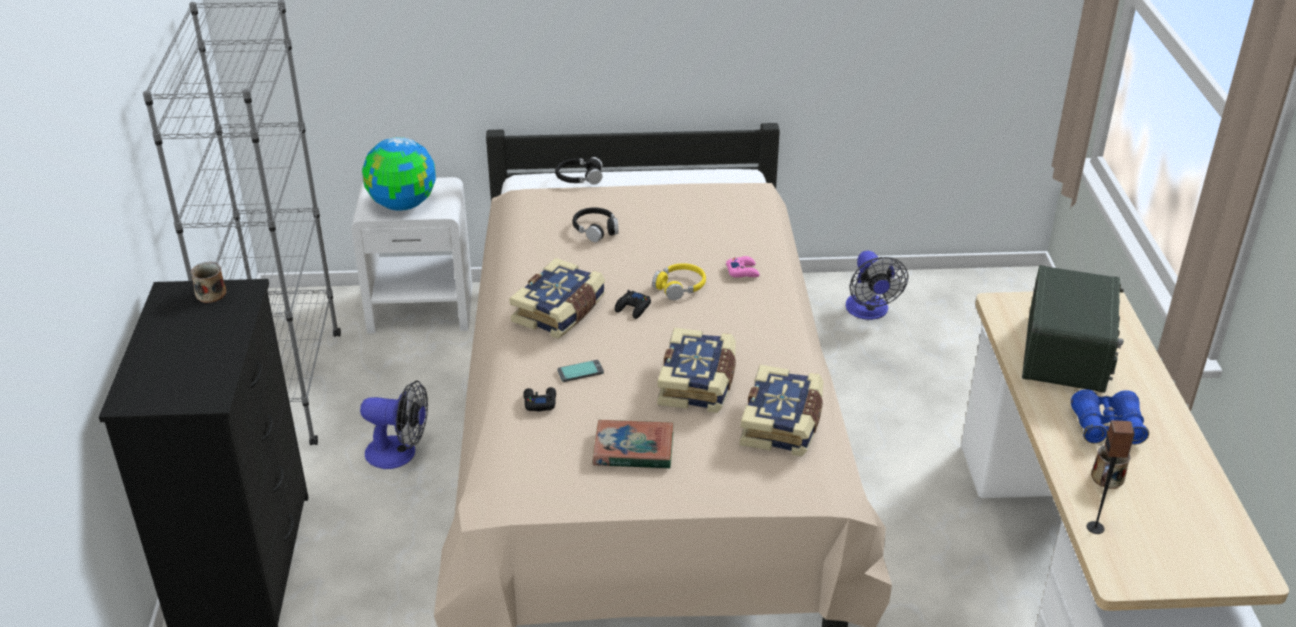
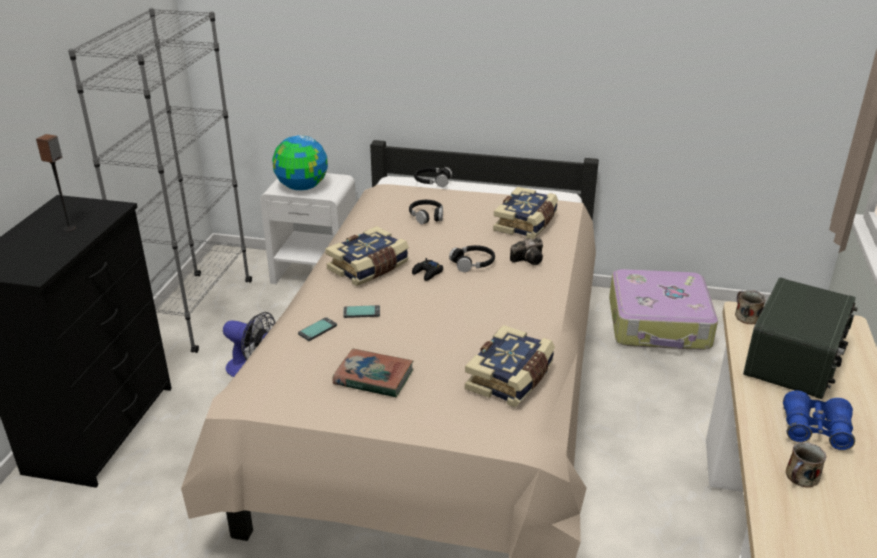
camera: 15 degrees right, 5 degrees down
(209, 293) = (89, 206): mug -> mug (746, 316)
(539, 402) = (317, 329): black game controller -> phone
(680, 287) = (473, 263): yellow headphones -> black headphones
(698, 383) = (453, 336): book -> book (526, 224)
(743, 271) = (529, 259): pink game controller -> camera
(869, 311) = (659, 324): fan -> suitcase
(1095, 528) = (775, 521): speaker -> speaker (69, 228)

